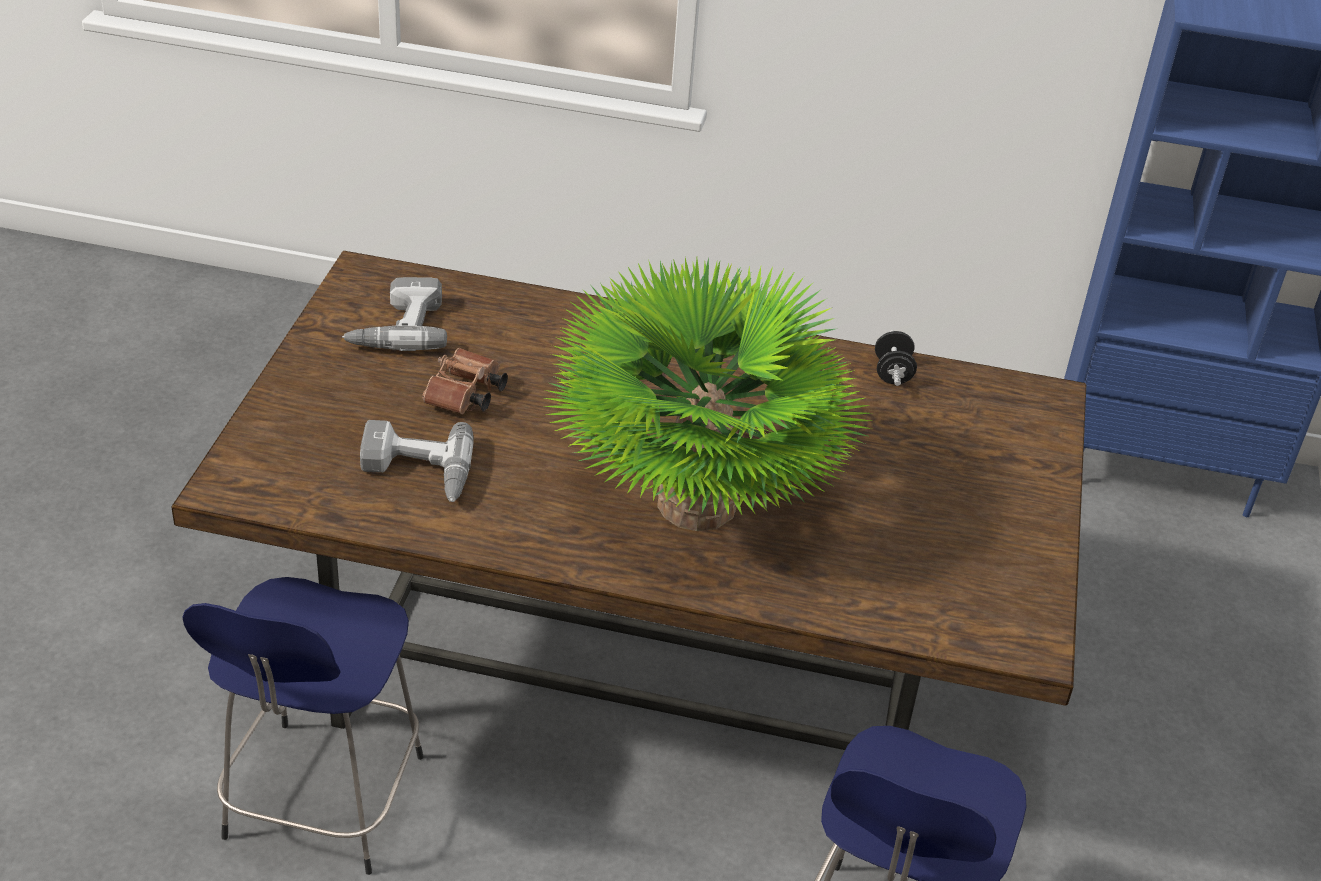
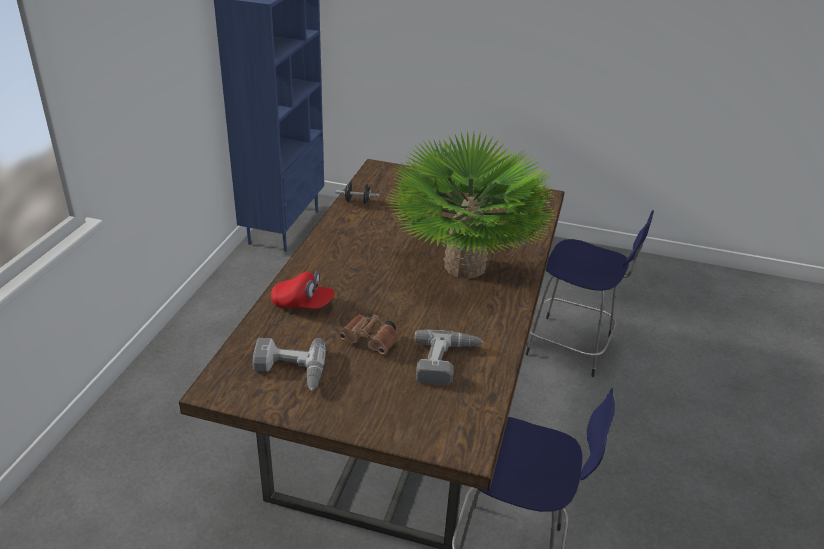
camera: 85 degrees left, 5 degrees down
(554, 329) = (303, 304): none -> red cap

